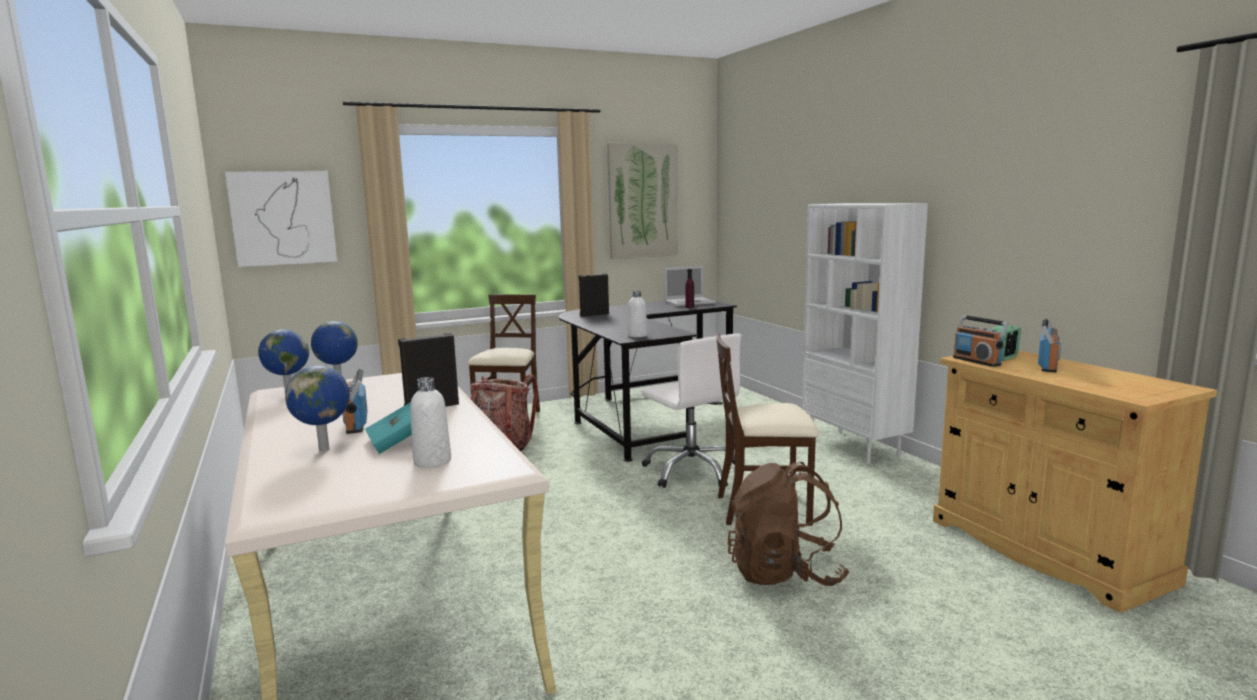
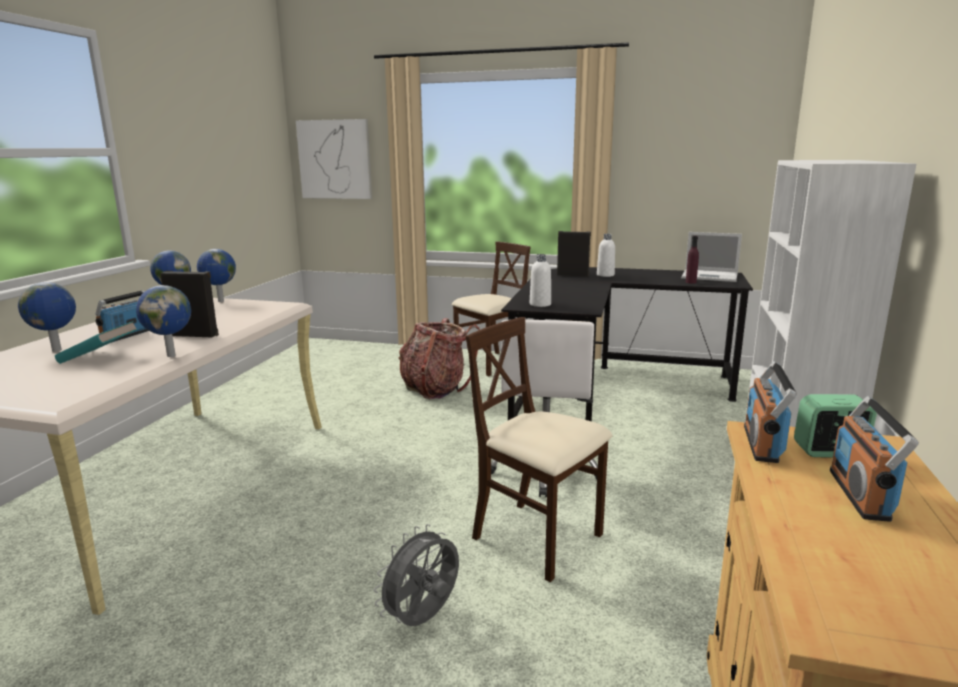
camera: 40 degrees right, 5 degrees up
(432, 461) = (53, 380): white bottle -> white bottle (605, 275)
(473, 421) = (172, 355): none -> globe
(642, 201) = (682, 150): picture -> none
(785, 573) = (423, 619): brown backpack -> grey fan
(1048, 366) = (860, 494): radio -> radio turned 120 degrees clockwise

